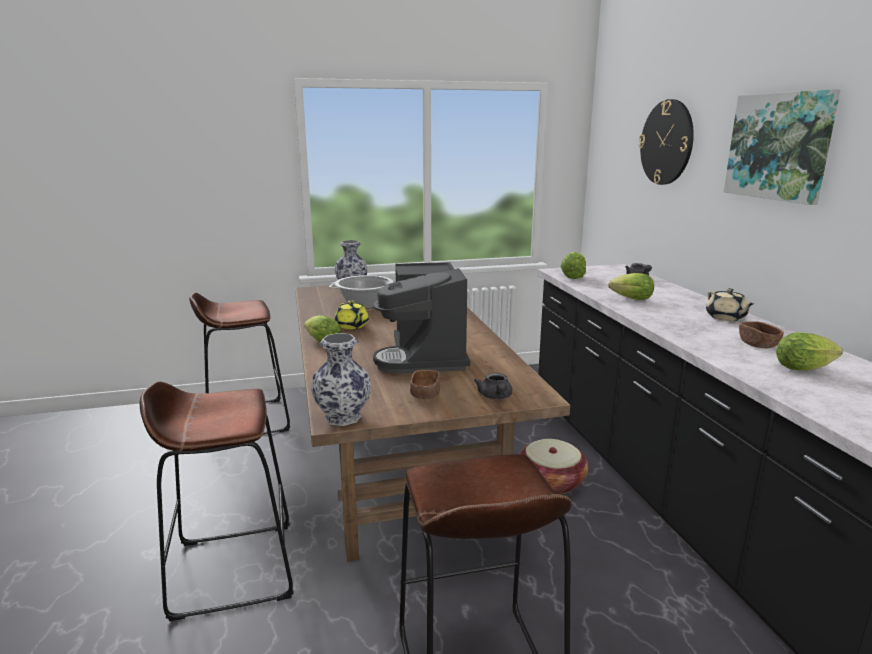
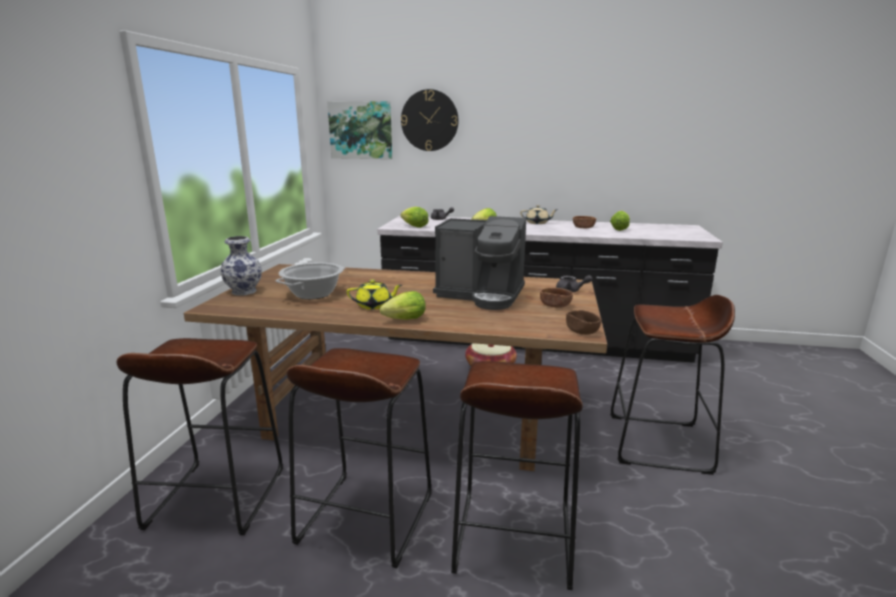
camera: 65 degrees left, 0 degrees up
(241, 483) = (365, 518): none -> brown stool
(342, 418) = (582, 331): vase -> brown bowl
(779, 146) = (535, 120): picture -> picture (361, 130)

